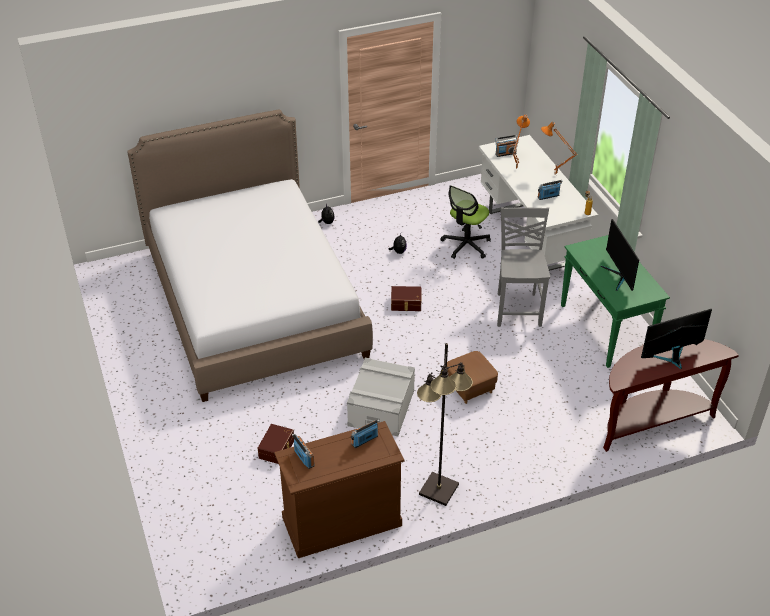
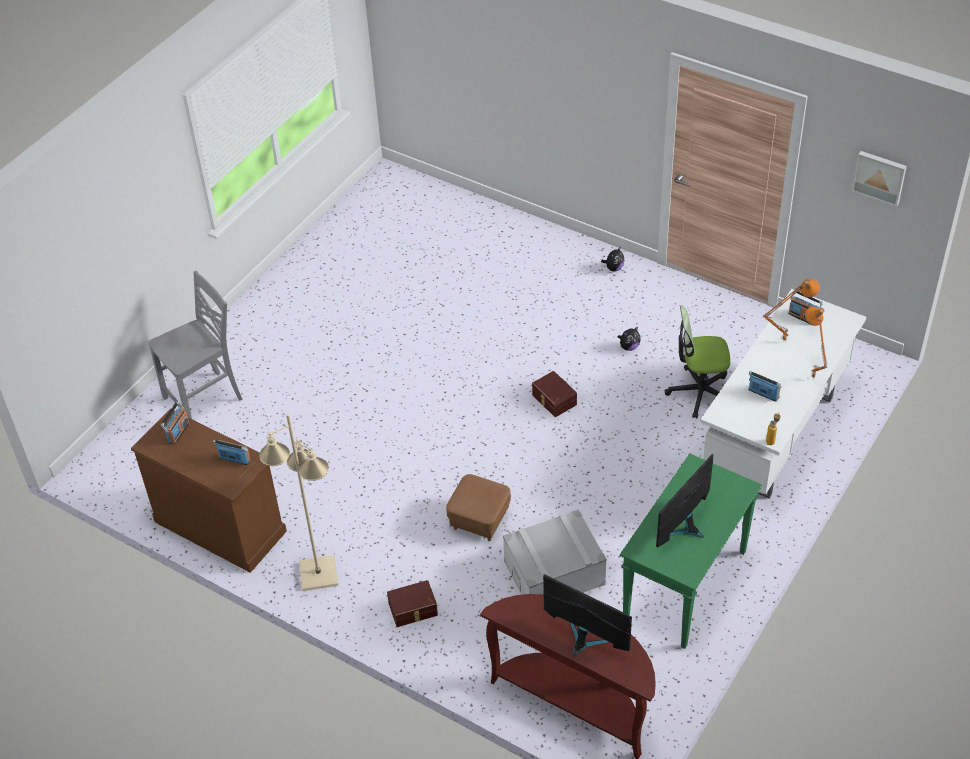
camera: 55 degrees right, 5 degrees up
(254, 302) = (441, 293): bed -> none
(277, 449) = (268, 429): brown storage box -> brown storage box (413, 610)
(381, 408) = (387, 469): grey storage box -> grey storage box (554, 573)
(438, 489) = (318, 573): black floor lamp -> beige floor lamp
(495, 44) = (879, 177): none -> picture
(518, 309) = (641, 492): grey chair -> grey chair (205, 399)

